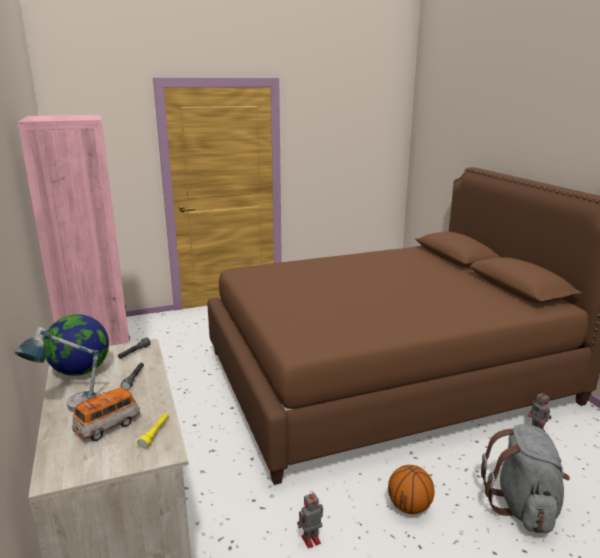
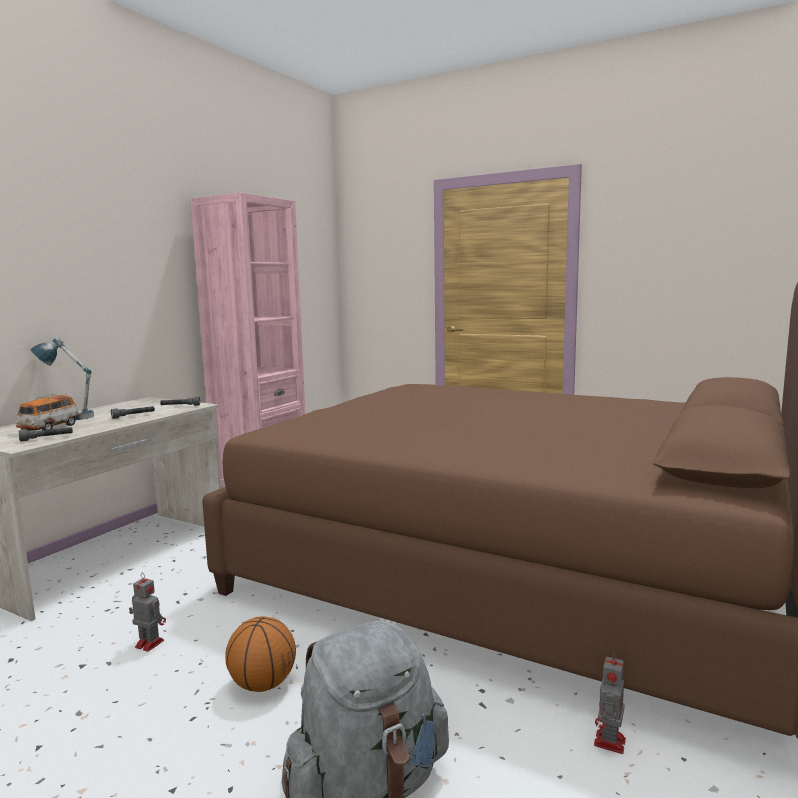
camera: 50 degrees right, 10 degrees down
(81, 371) = (130, 406): globe -> none
(108, 426) = (49, 428): toy car -> toy car turned 105 degrees clockwise
(155, 434) = (47, 438): yellow flashlight -> grey flashlight

